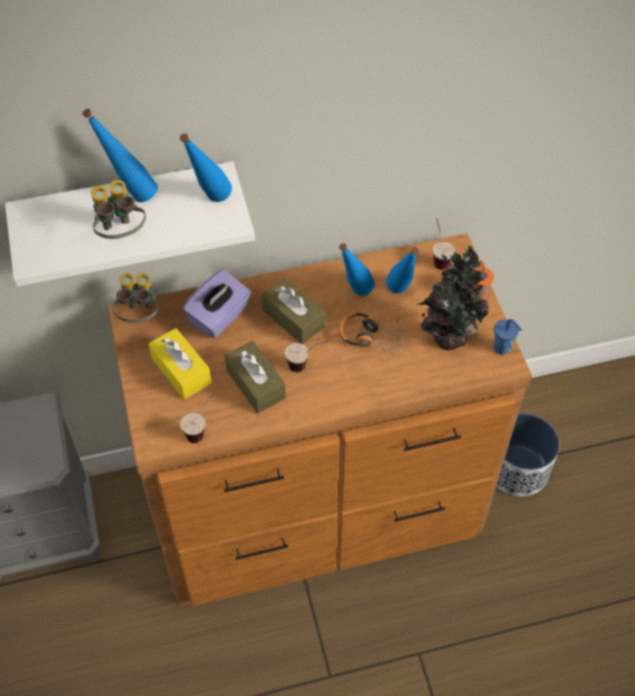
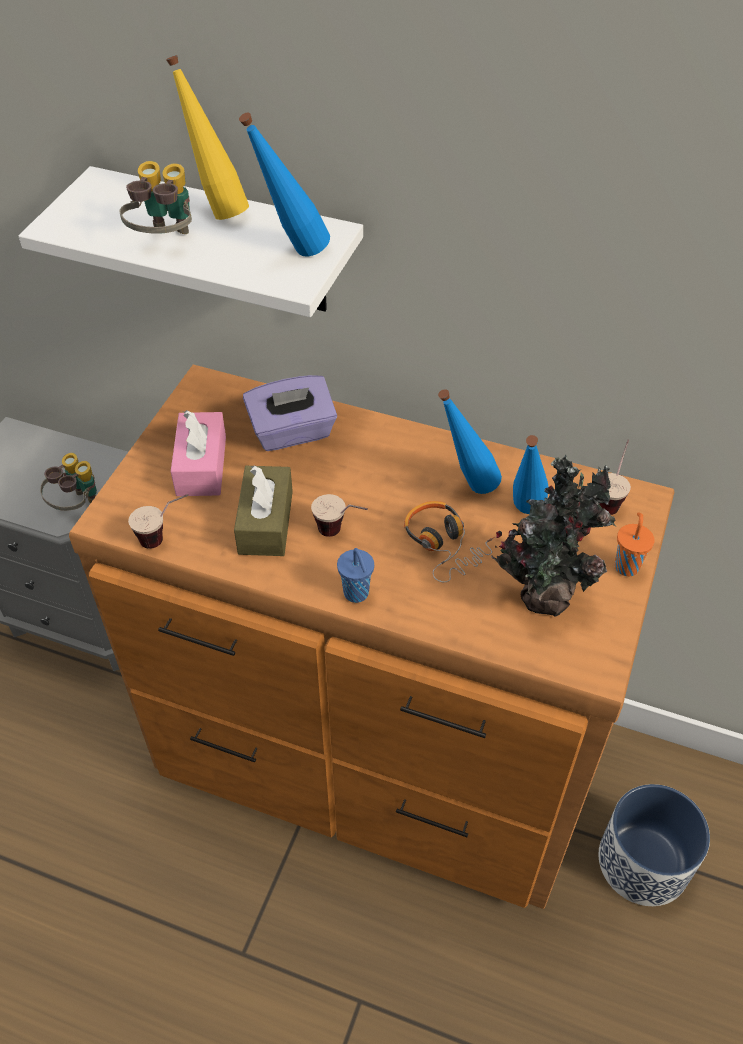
camera: 35 degrees right, 5 degrees down
(130, 195) = (217, 210): blue bottle -> yellow bottle
(139, 316) = (212, 390): binoculars -> binoculars (76, 505)
(181, 371) = (201, 466): yellow tissue box -> pink tissue box
(293, 318) = (371, 475): brown tissue box -> none
(502, 348) = (606, 649): blue cup -> blue cup (357, 594)

